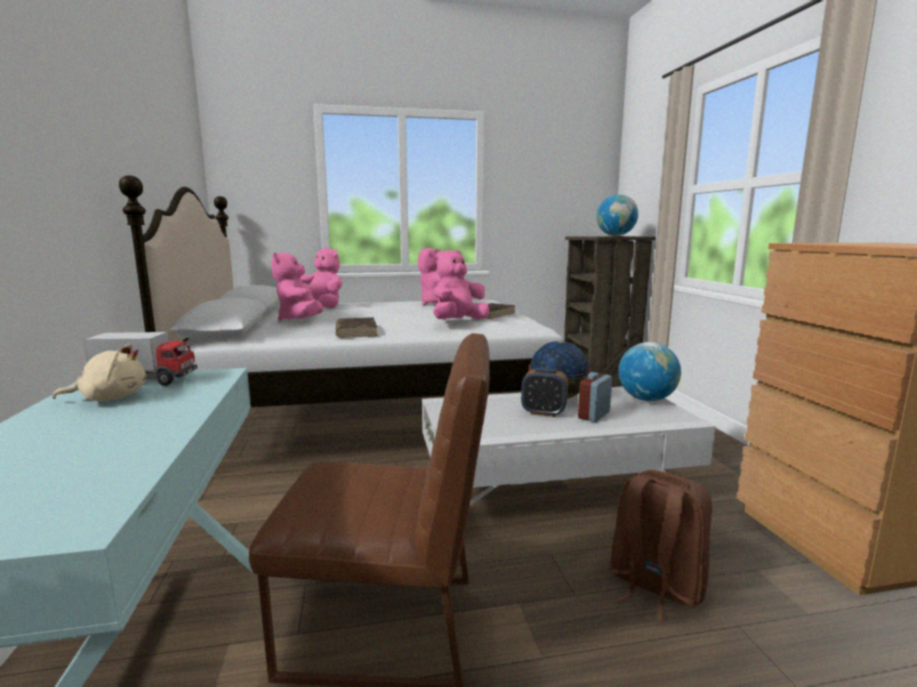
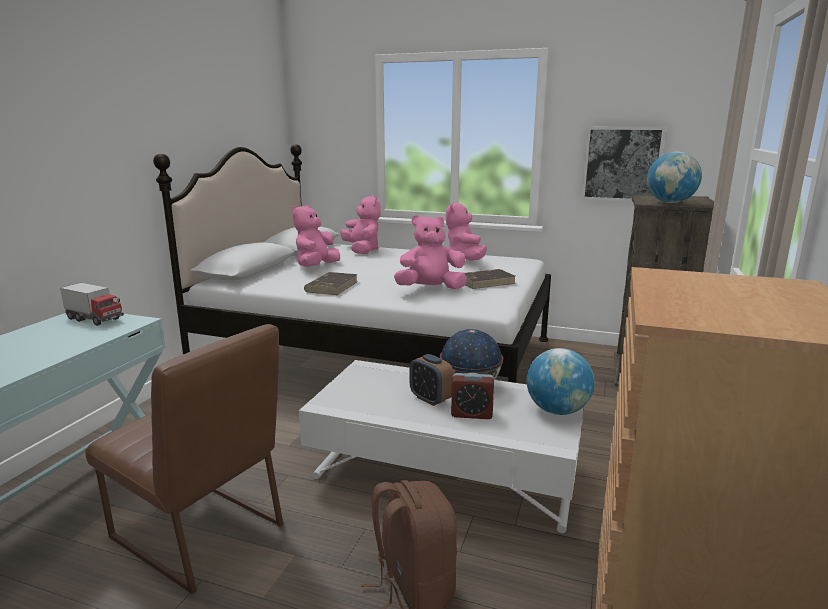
camera: 30 degrees right, 5 degrees up
(110, 398) = (58, 330): beige plush toy -> none
(548, 213) = (622, 164): none -> picture
(594, 415) = (471, 414): alarm clock -> alarm clock turned 150 degrees counterclockwise

